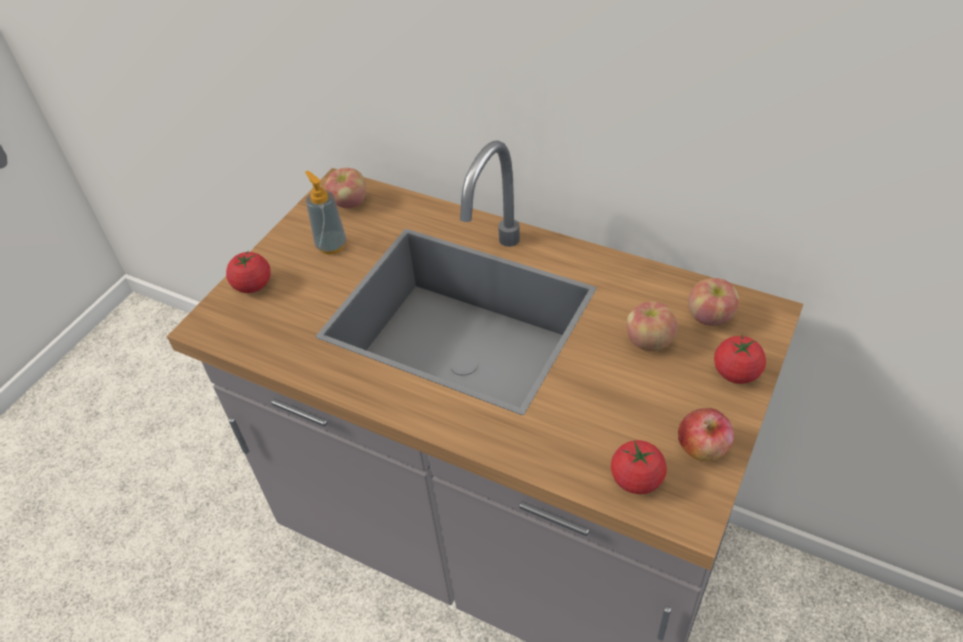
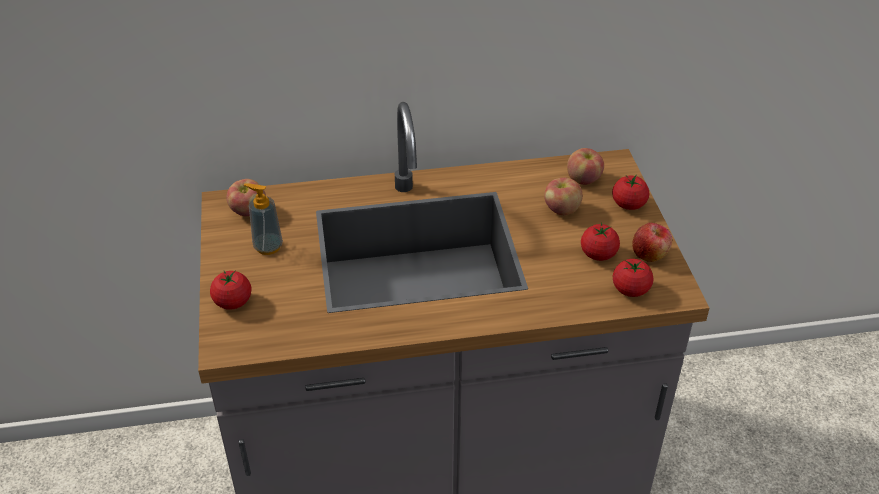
camera: 40 degrees left, 5 degrees down
(640, 415) = (598, 254): none -> tomato

